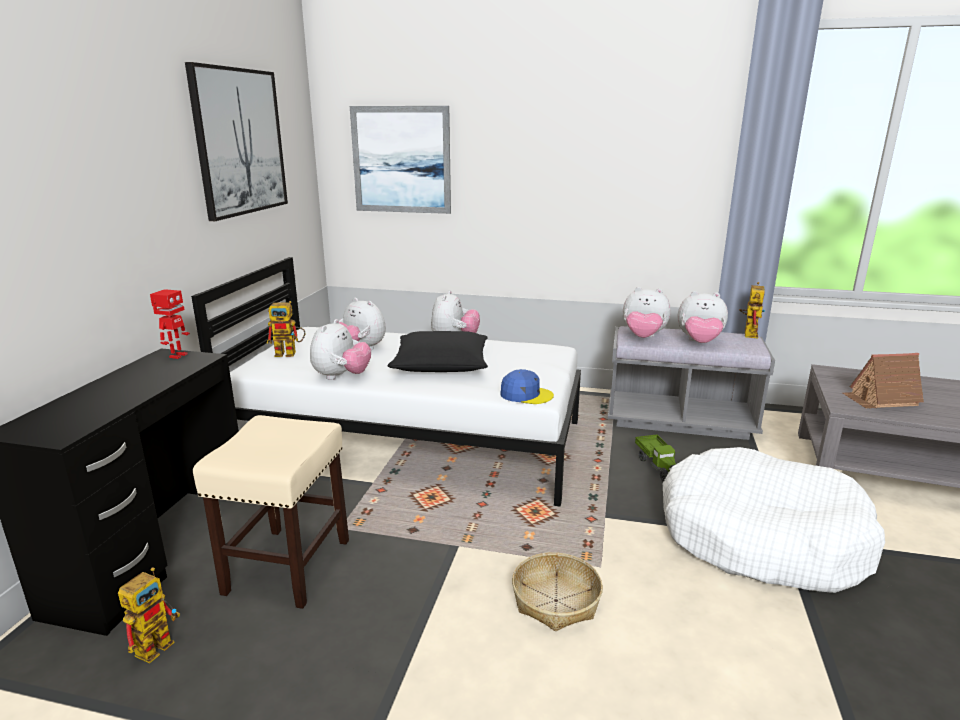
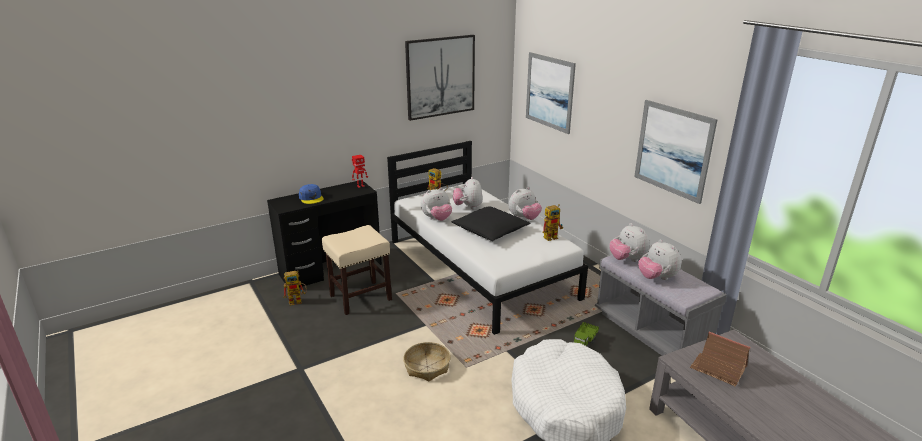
camera: 45 degrees right, 5 degrees up
(526, 394) = (495, 264): blue cap -> blue cap (311, 198)
(638, 188) = (673, 150): none -> picture
(748, 333) = (712, 287): toy robot -> toy robot (552, 236)

